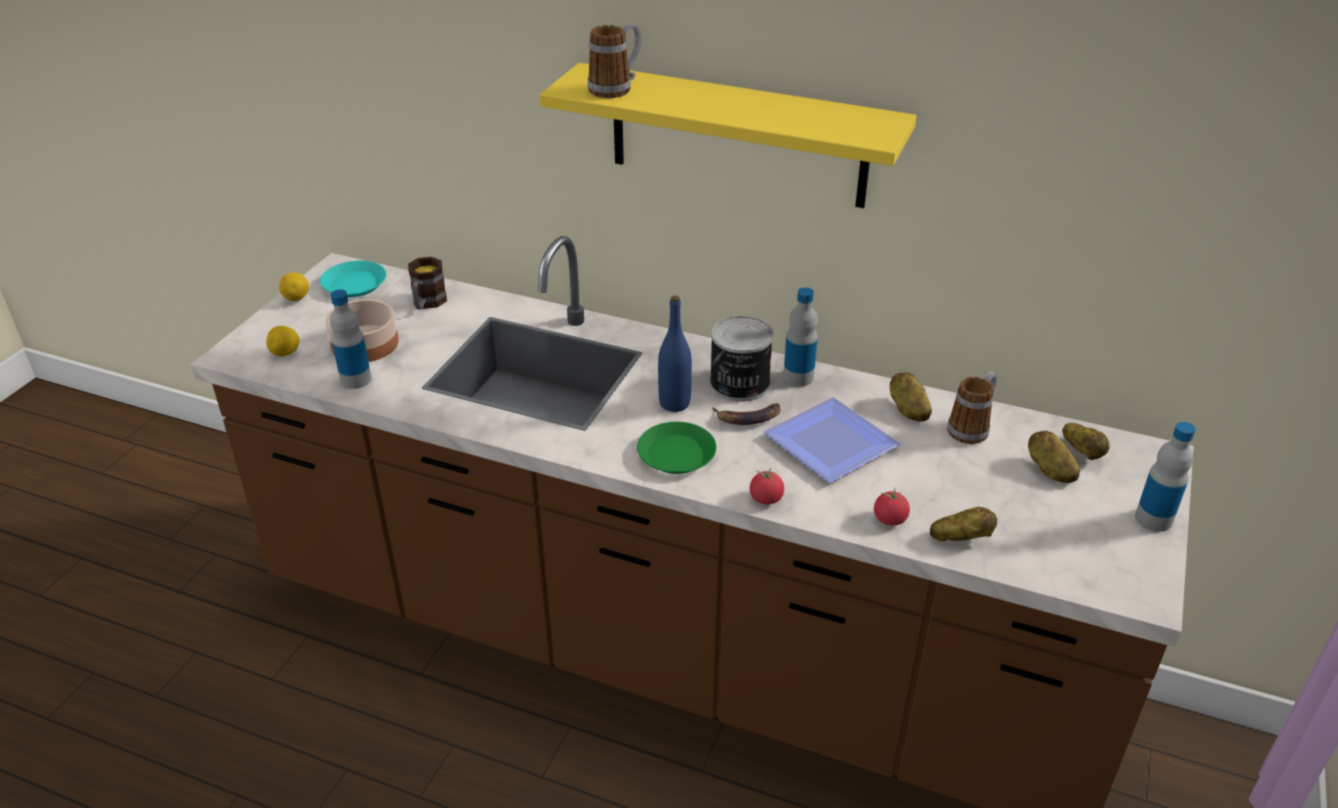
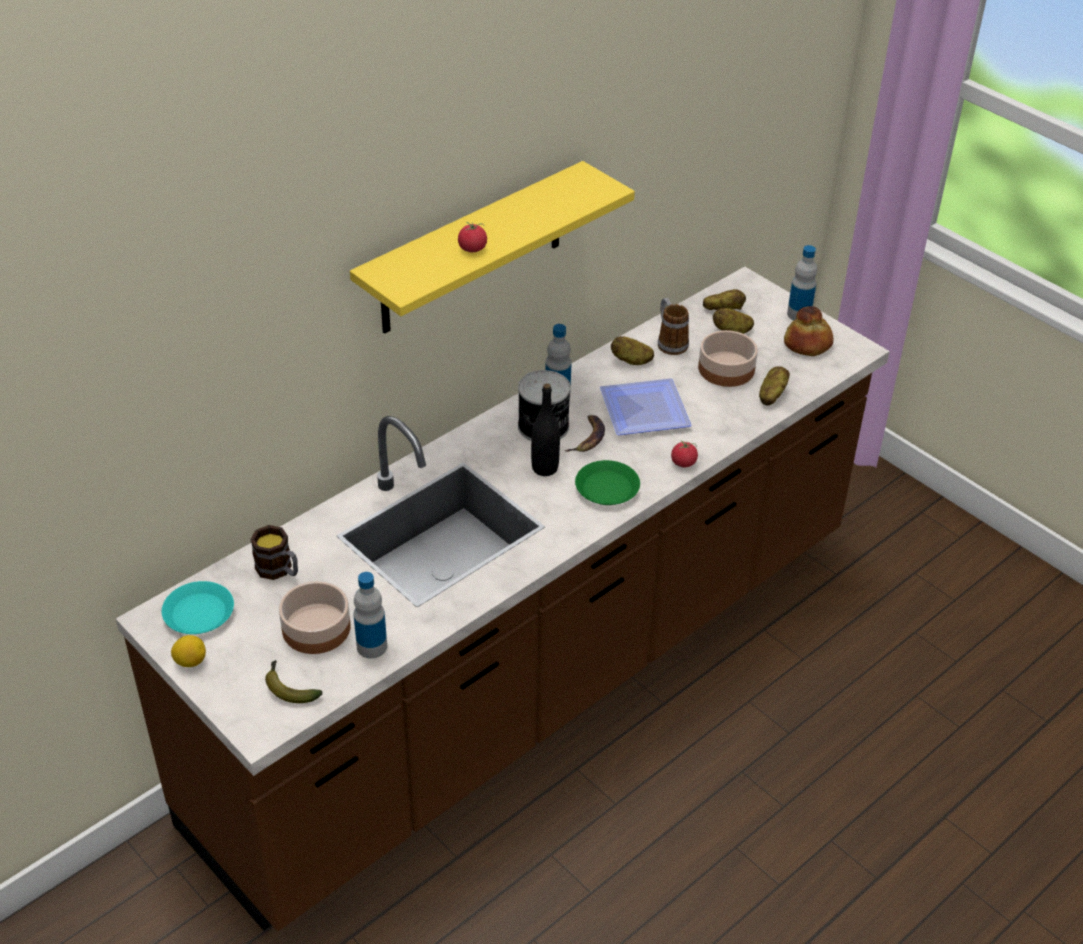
camera: 65 degrees left, 5 degrees up
(286, 353) = (289, 687): lemon -> banana
(616, 87) = (423, 266): mug -> none
(674, 403) = (545, 468): blue bottle -> black bottle
(890, 519) = (737, 416): tomato -> tomato (472, 249)
(970, 485) = (725, 369): none -> bowl
(1102, 544) = (808, 343): none -> bread

